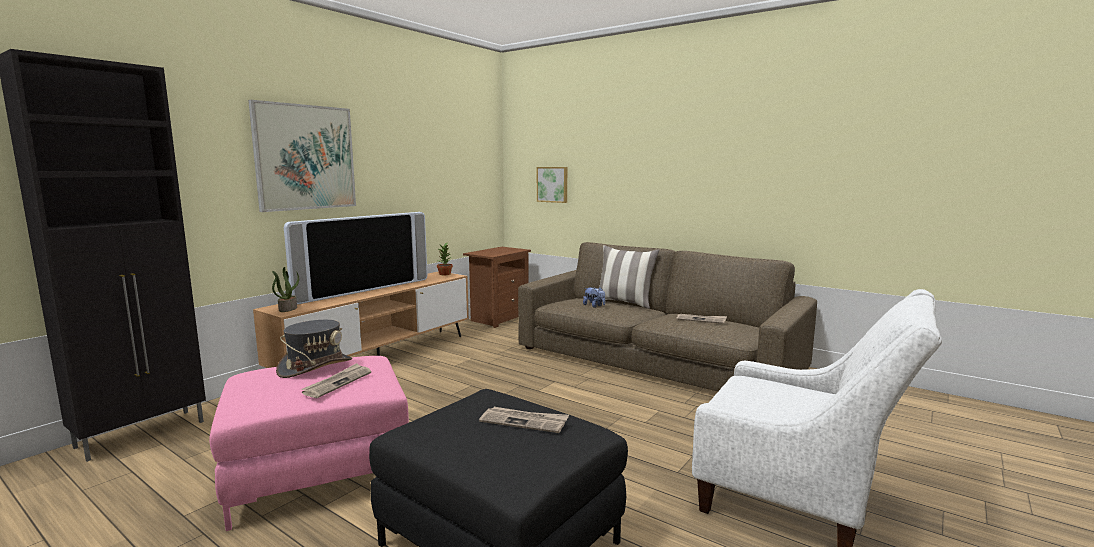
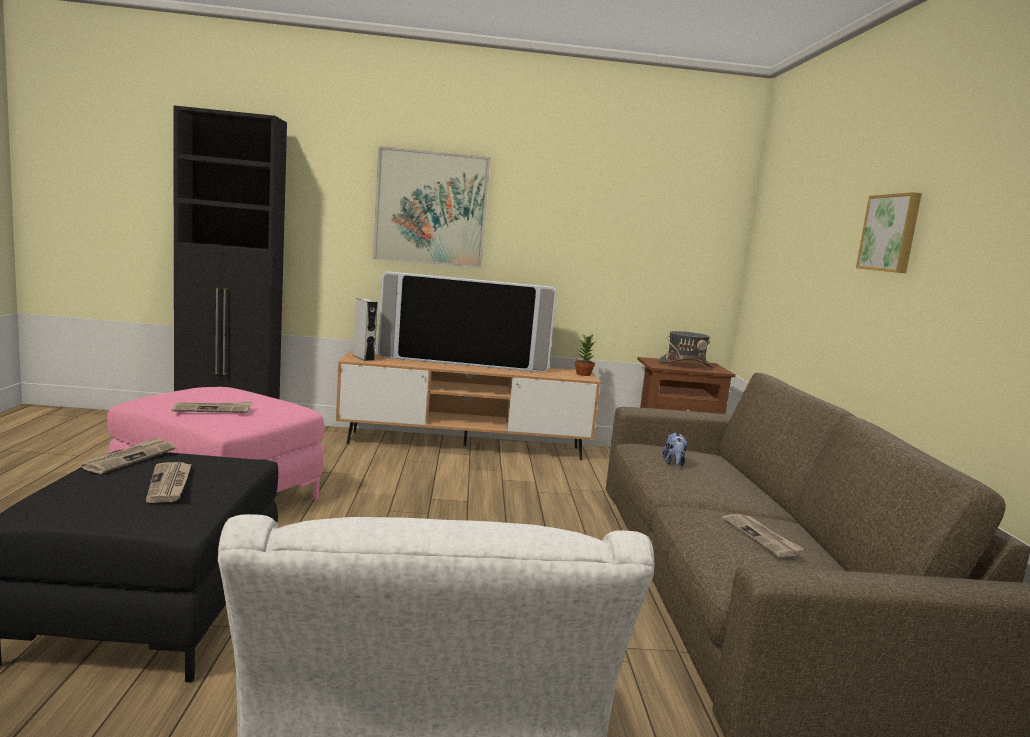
camera: 50 degrees right, 0 degrees up
(287, 309) = (363, 358): potted plant -> grey speaker
(315, 366) = (244, 396): grey hat -> grey hat (685, 364)
(438, 429) = (130, 458): none -> newspaper
(553, 184) = (779, 279): picture -> picture (891, 233)
(624, 303) = (752, 481): pillow -> none

